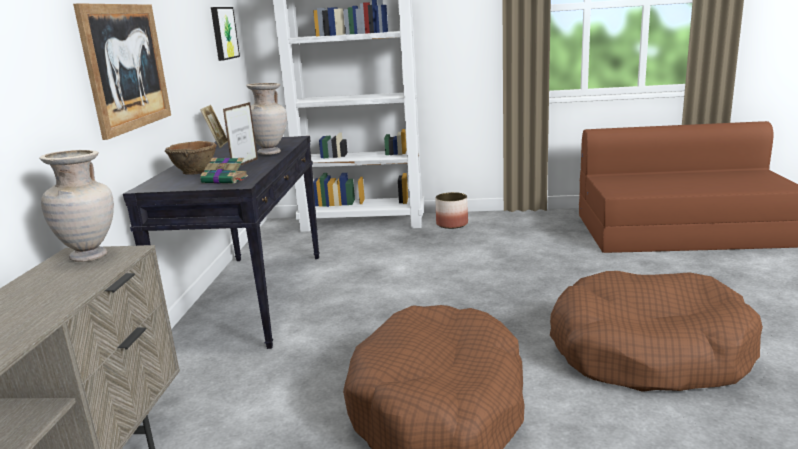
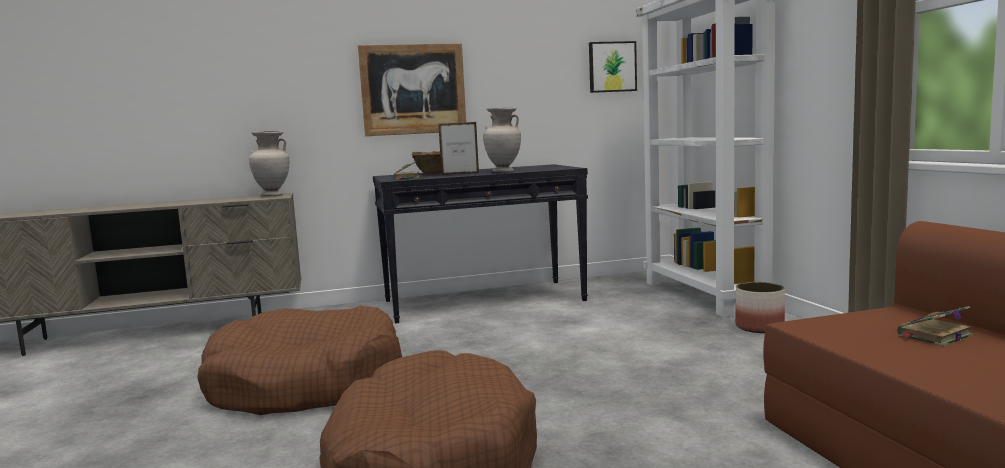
camera: 70 degrees right, 10 degrees down
(218, 145) = (530, 166): picture frame -> none
(643, 180) = (933, 336): none -> book

